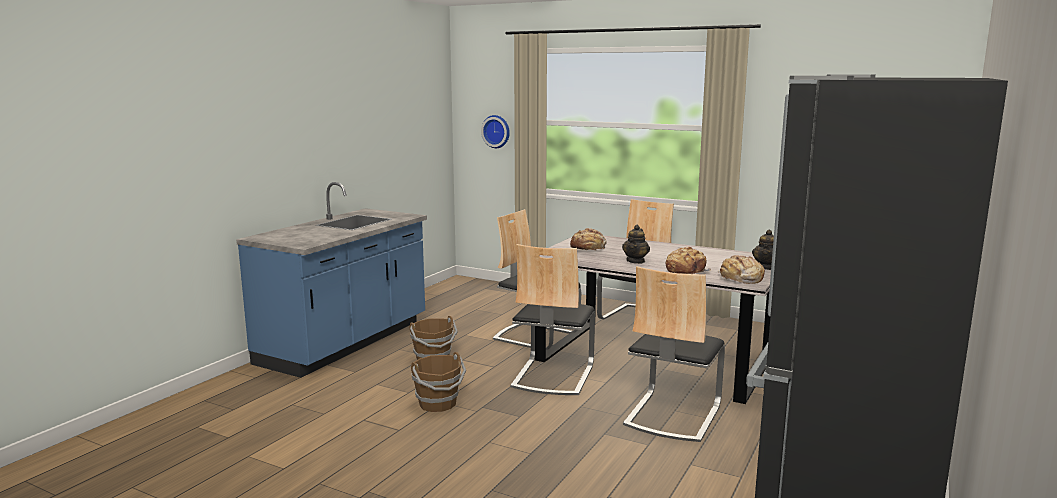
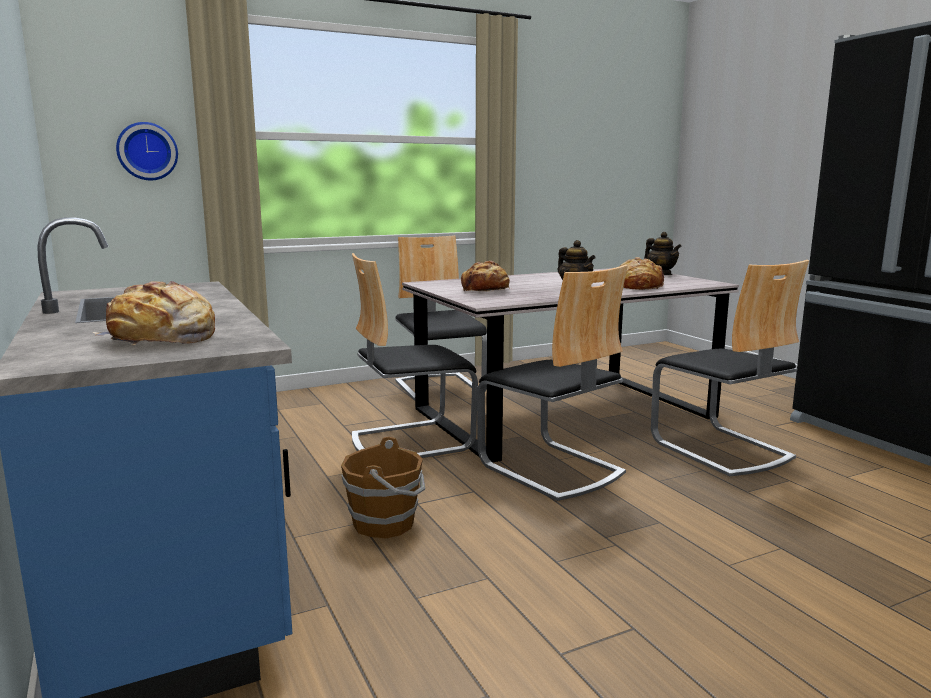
camera: 55 degrees left, 0 degrees up
(438, 404) = (561, 565): brown bucket -> none
(740, 279) = (694, 282): bread -> bread (162, 339)

